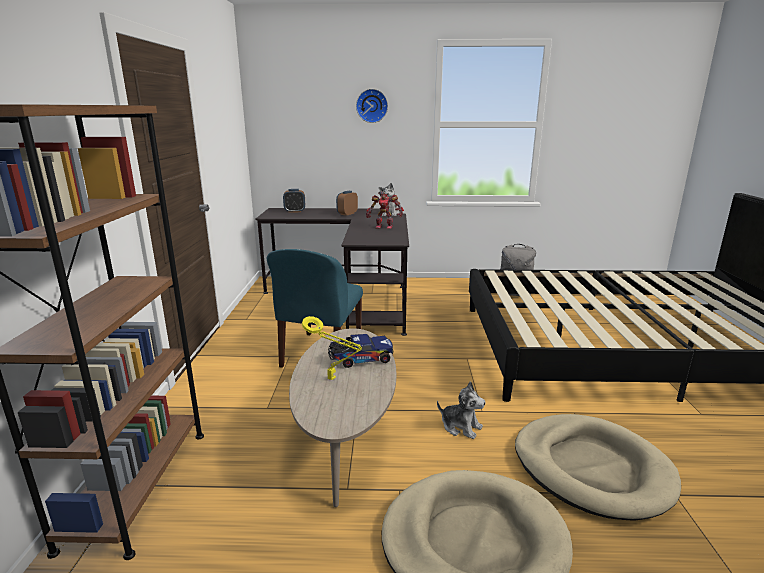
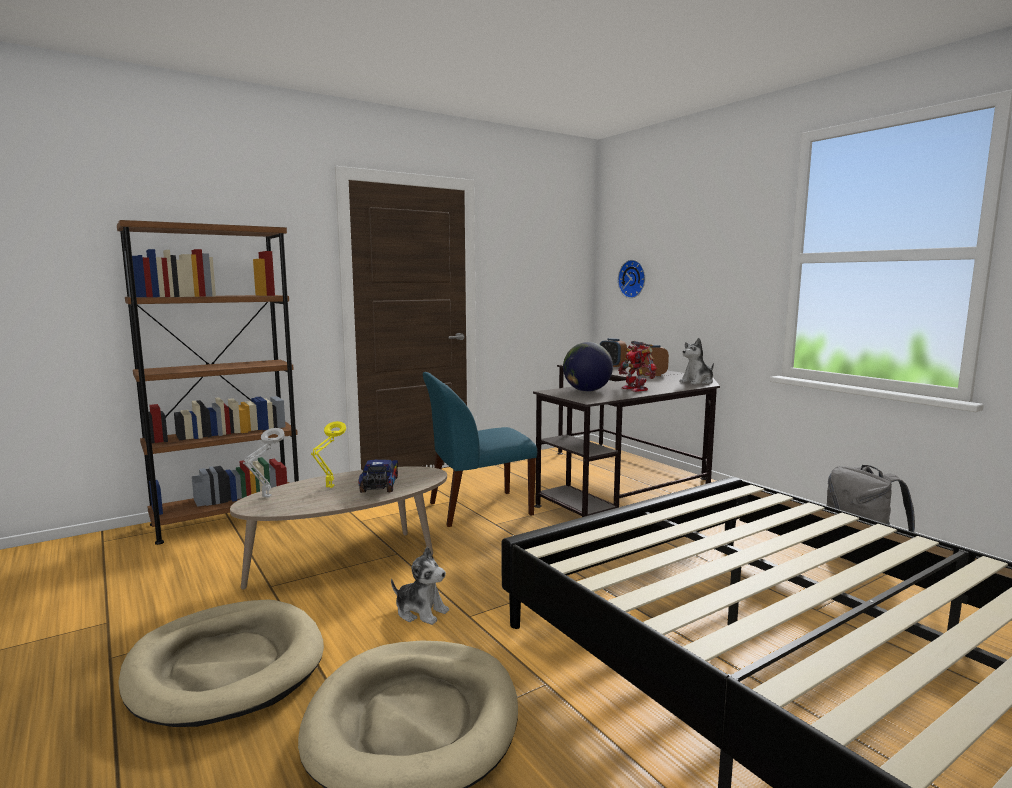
camera: 55 degrees right, 10 degrees down
(320, 414) = (266, 498): none -> grey table lamp
(360, 359) = (378, 487): toy truck -> toy truck turned 135 degrees counterclockwise
(368, 235) = (587, 391): none -> globe
(372, 106) = (714, 236): wall clock -> wall clock (633, 279)
(461, 427) = (421, 612): plush toy -> plush toy turned 60 degrees counterclockwise

